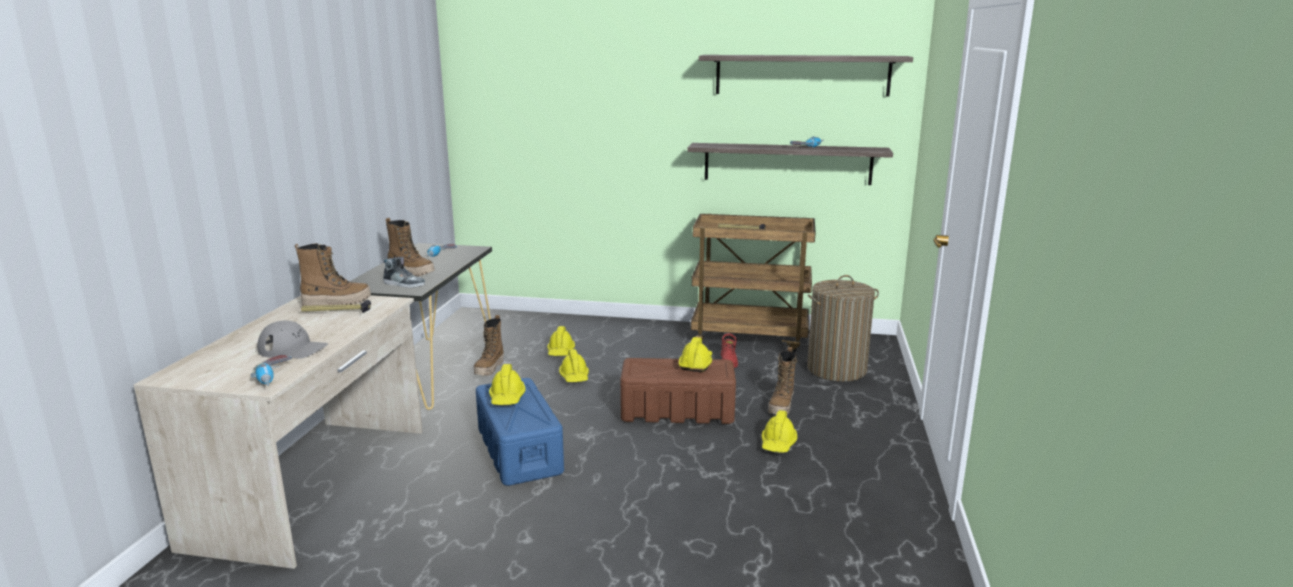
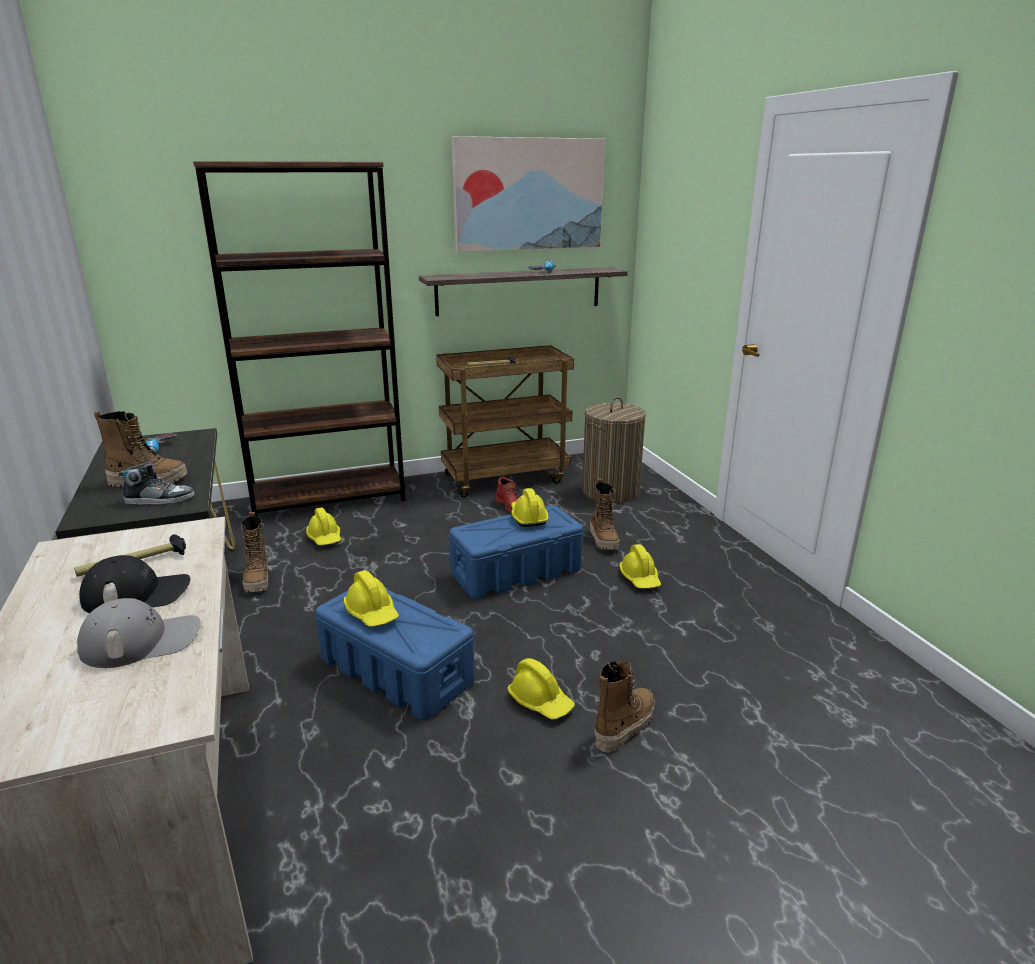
camera: 30 degrees left, 5 degrees up
(274, 378) = (176, 699): power drill -> none
(319, 327) = (137, 594): none -> black cap
(337, 303) = (115, 549): boot -> boot (624, 726)
(574, 377) = (370, 563): yellow hard hat -> yellow hard hat (540, 701)
(591, 325) = (329, 499): none -> brown bookcase
(678, 411) = (517, 571): brown storage box -> blue storage box
(802, 75) = (528, 194): shelf -> picture

